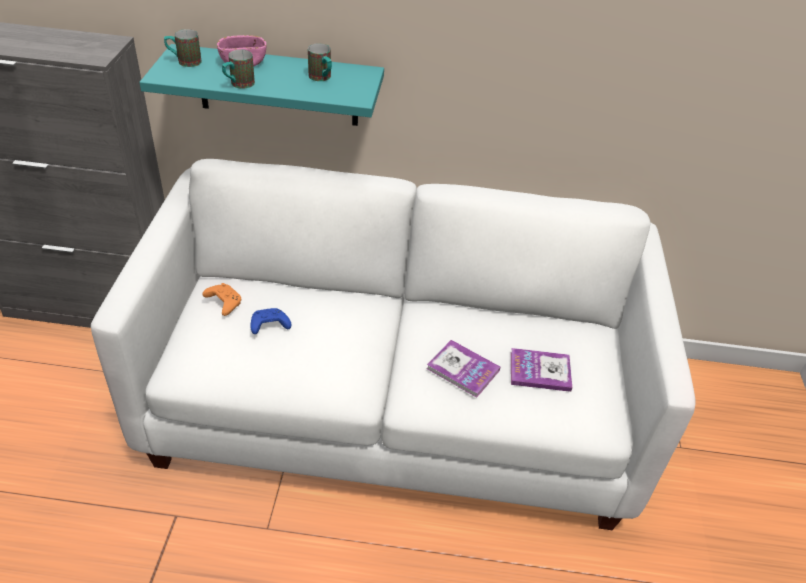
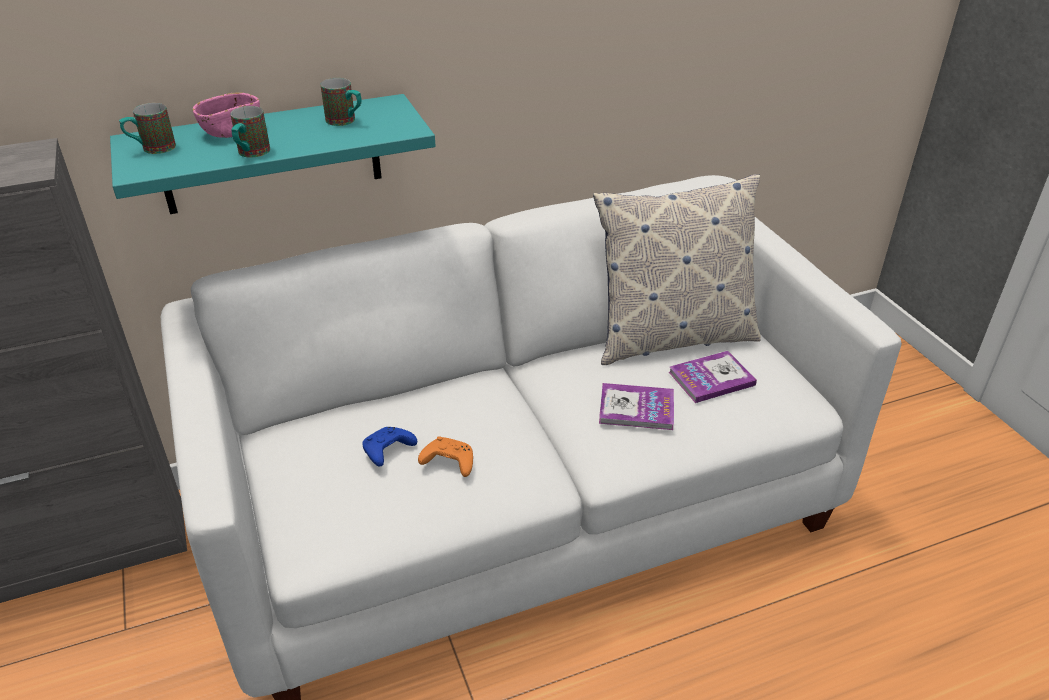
camera: 25 degrees left, 5 degrees down
(223, 303) = (307, 450): orange game controller -> orange game controller (448, 463)
(538, 326) = (671, 337): none -> pillow

